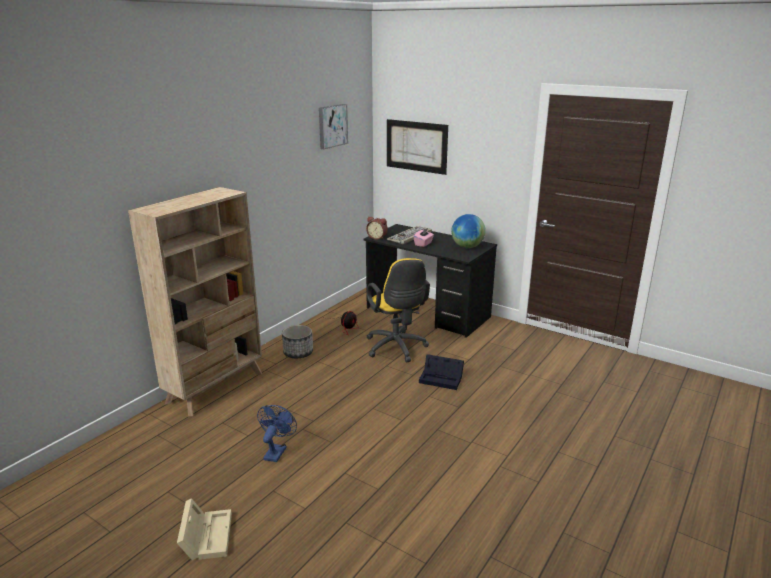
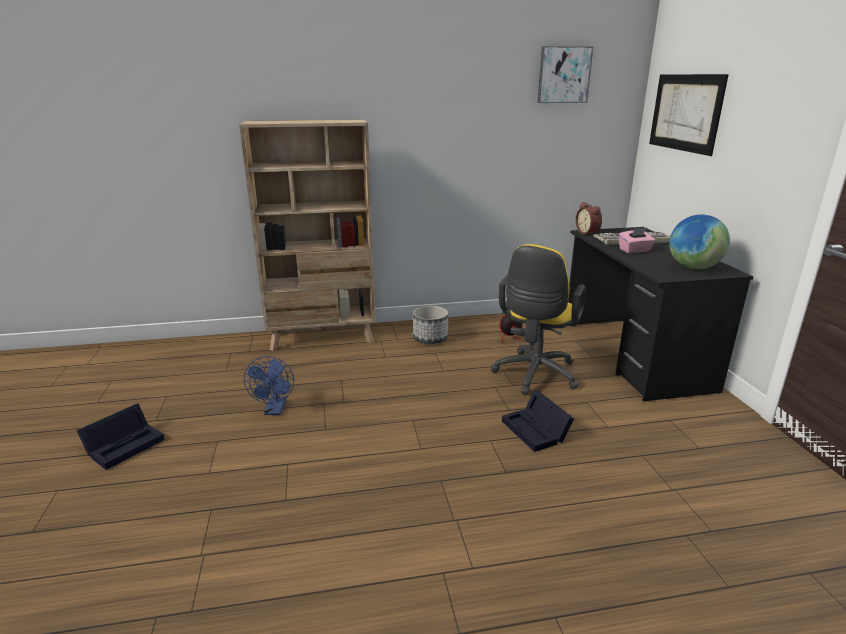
camera: 45 degrees right, 0 degrees up
(206, 535) = (126, 444): beige storage box -> black storage box
(276, 451) = (275, 410): blue fan -> blue fan turned 120 degrees clockwise

